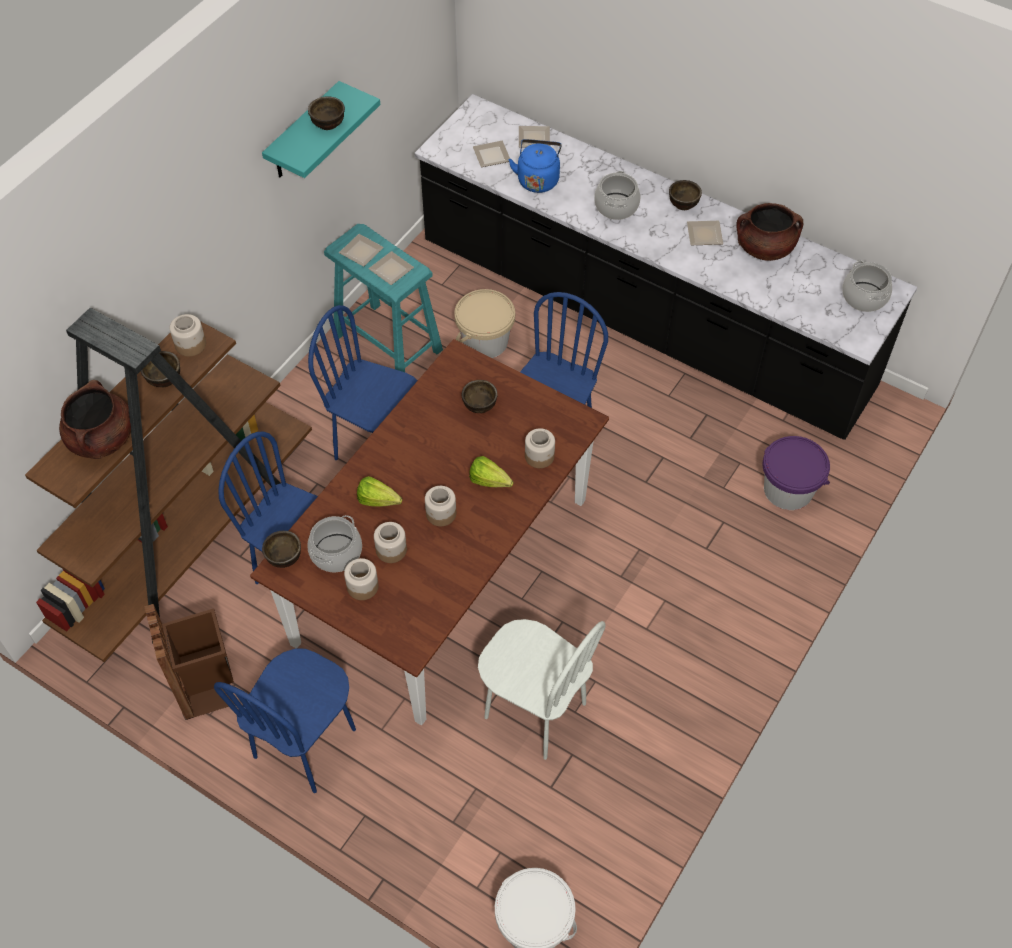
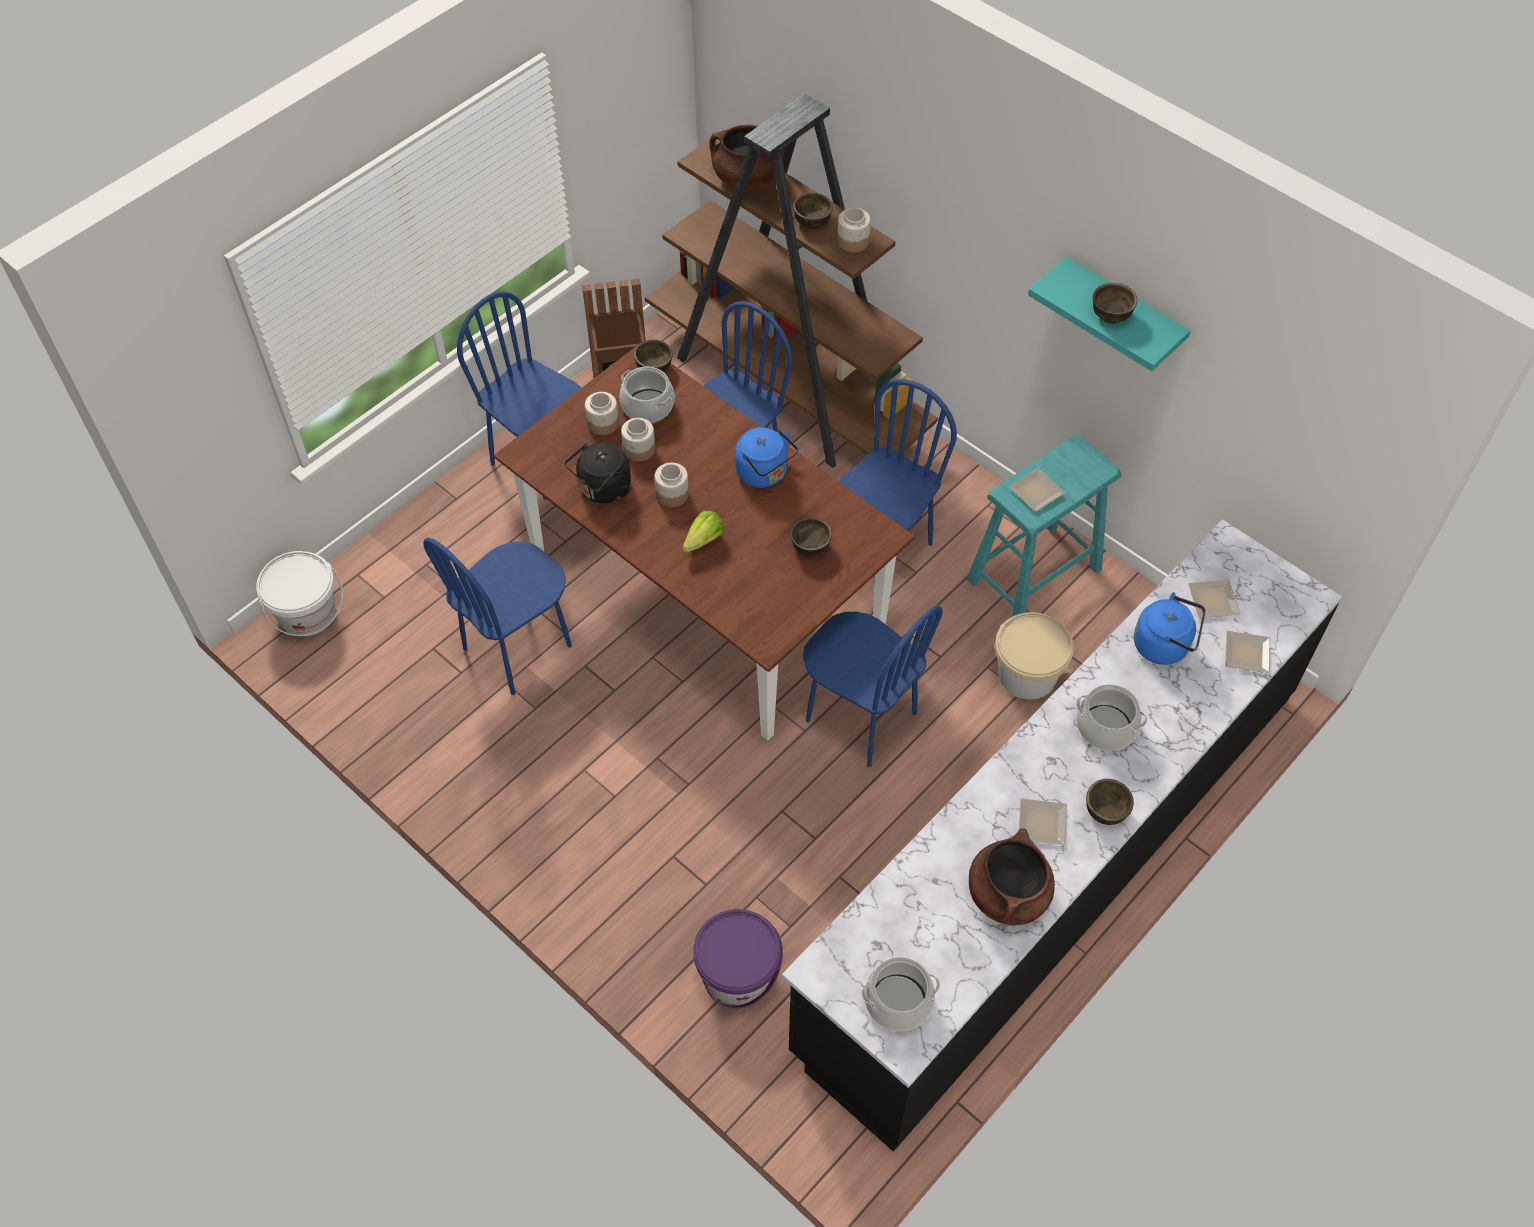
camera: 100 degrees right, 0 degrees up
(361, 253) = (1067, 467): plate -> none
(381, 502) = (699, 447): lettuce -> none
(405, 448) = (764, 474): none -> blue kettle
(445, 570) = (602, 490): none -> black kettle
(534, 711) = (518, 648): white chair -> blue chair
(540, 456) = (726, 591): jar -> none

